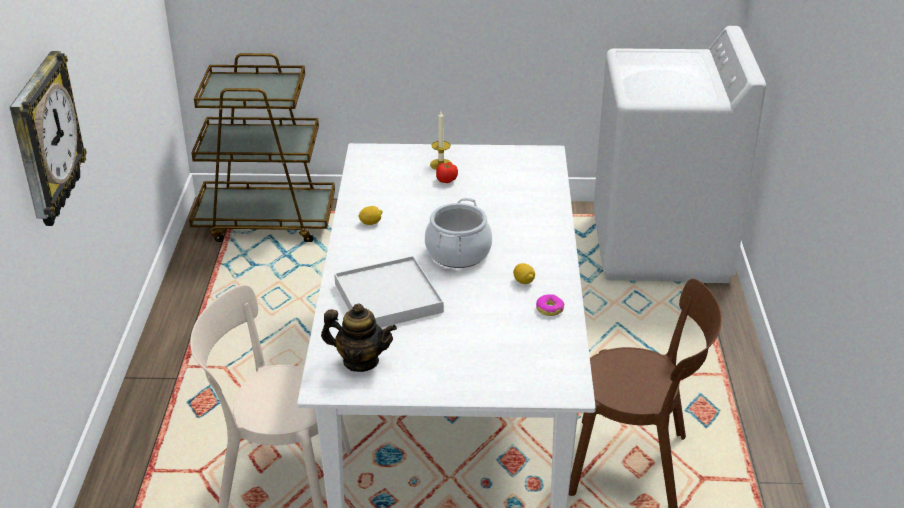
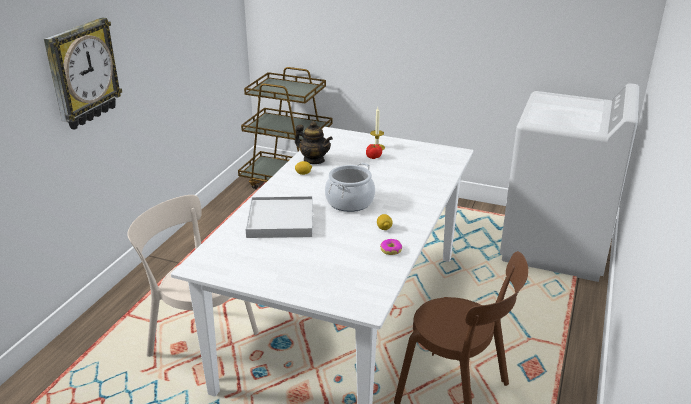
camera: 20 degrees right, 5 degrees down
(360, 361) = (232, 256): teapot -> teapot (314, 160)

